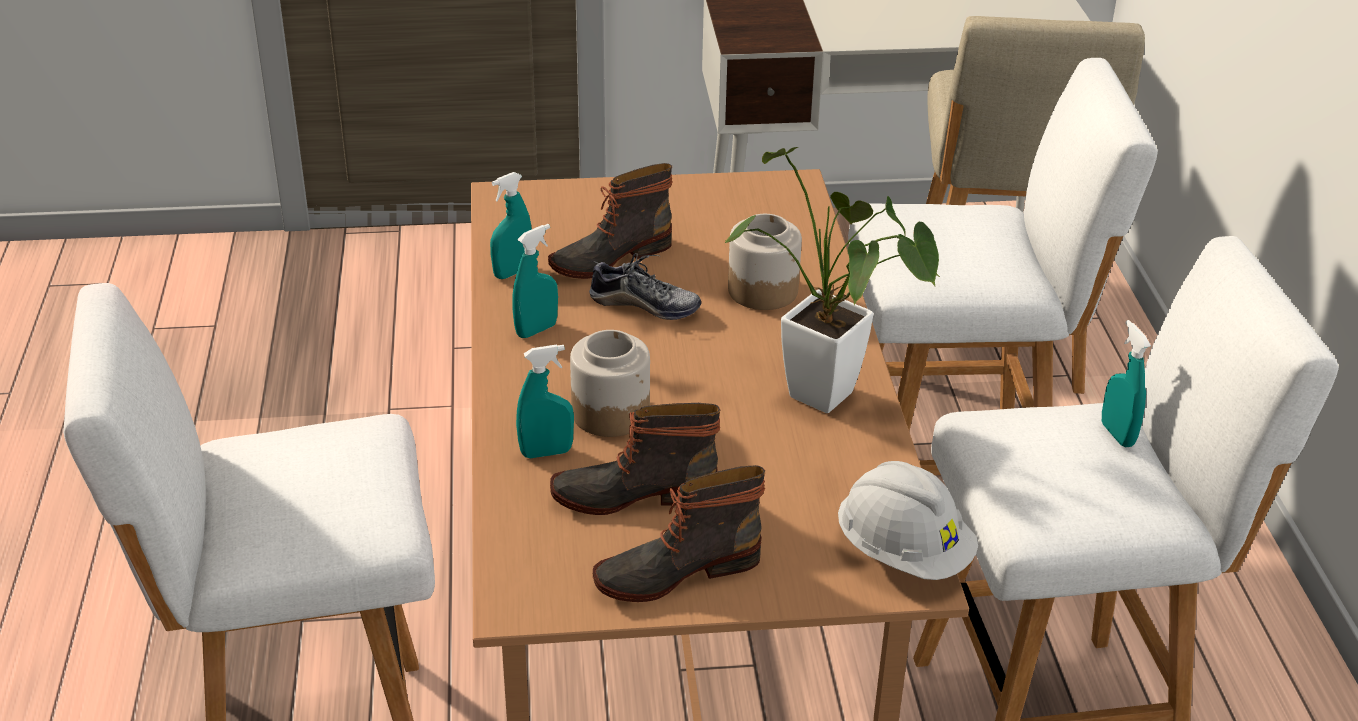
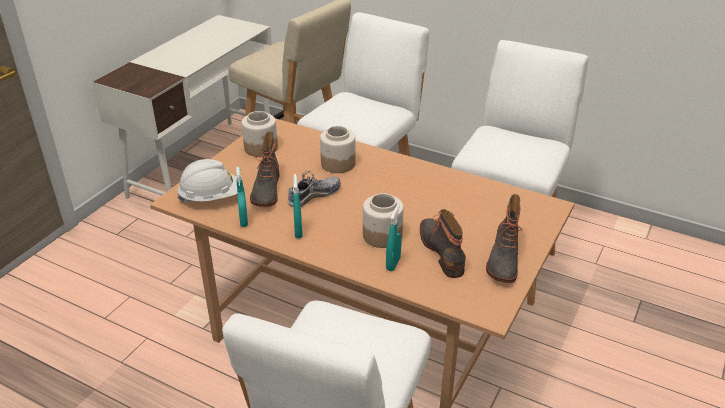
camera: 55 degrees left, 0 degrees up
(634, 493) = (443, 251): boot -> boot turned 135 degrees clockwise
(718, 204) = (261, 148): none -> jar
(833, 401) = (429, 179): potted plant -> none
(903, 553) = (534, 203): white hard hat -> white hard hat (211, 197)
(1117, 434) = (504, 132): turquoise spray bottle -> none

